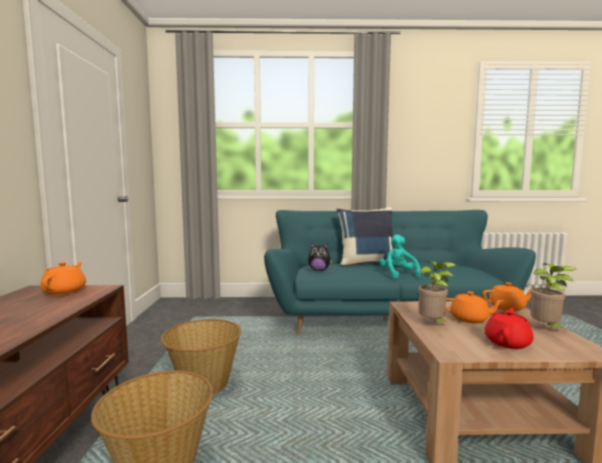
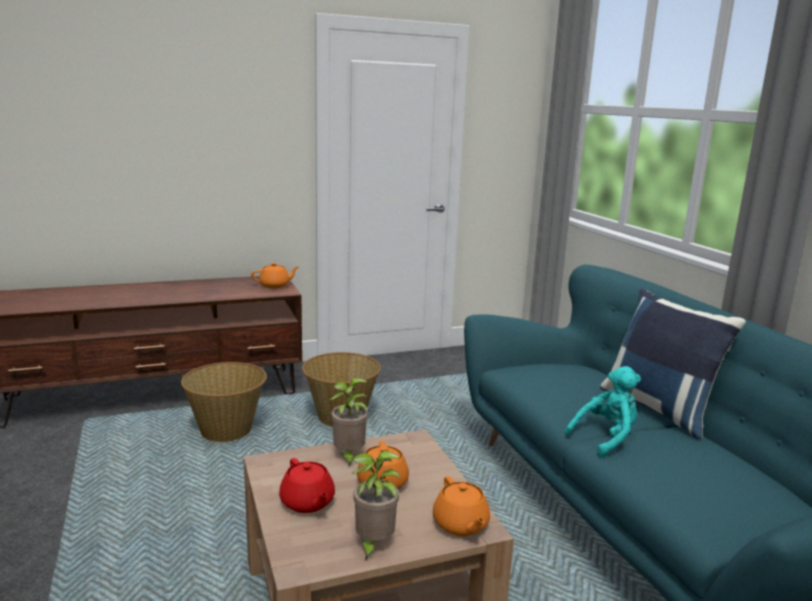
camera: 70 degrees right, 10 degrees up
(319, 270) = (547, 374): plush toy -> none
(507, 342) = (307, 503): red teapot -> red teapot turned 45 degrees clockwise

